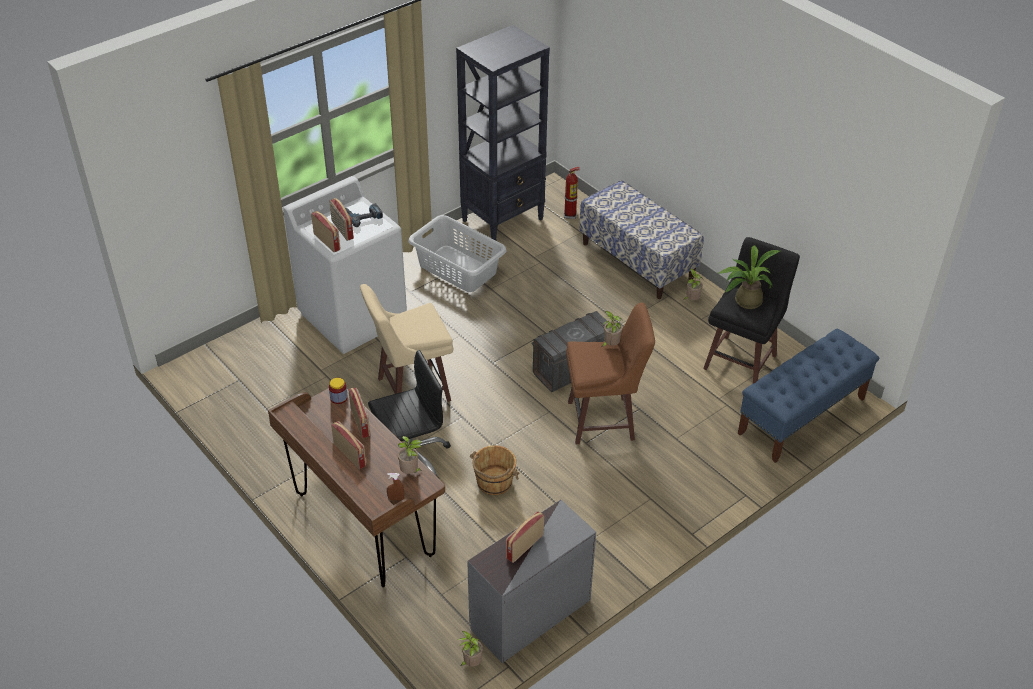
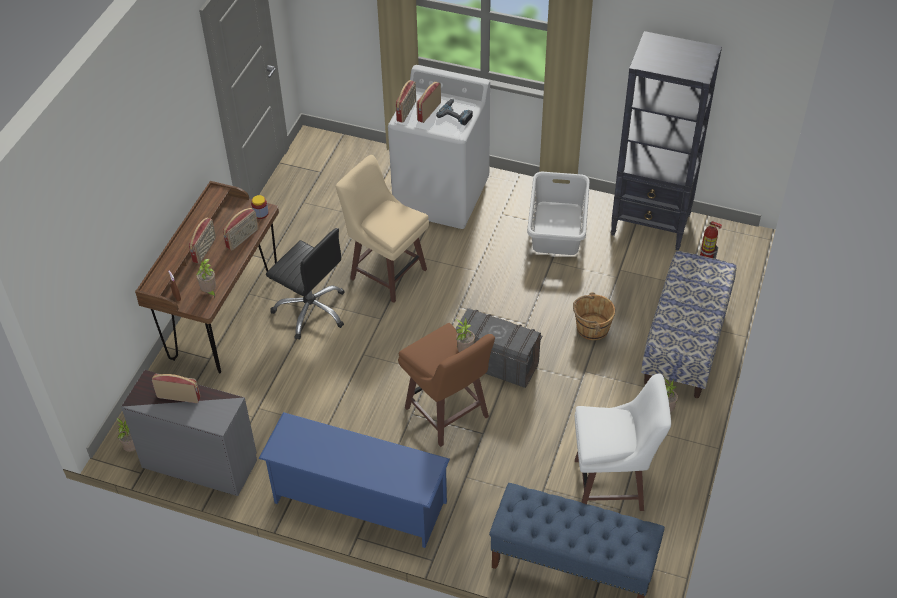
camera: 60 degrees right, 5 degrees up
(494, 482) = (322, 374): brown bucket -> brown bucket (591, 328)
(656, 517) = (358, 502): none -> blue shoe rack
(741, 361) = (611, 485): black stool -> white stool
(744, 301) = (609, 424): potted plant -> none

